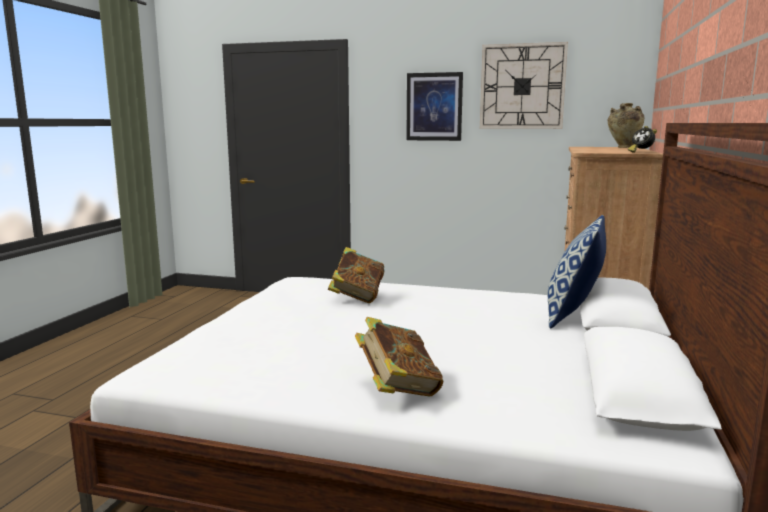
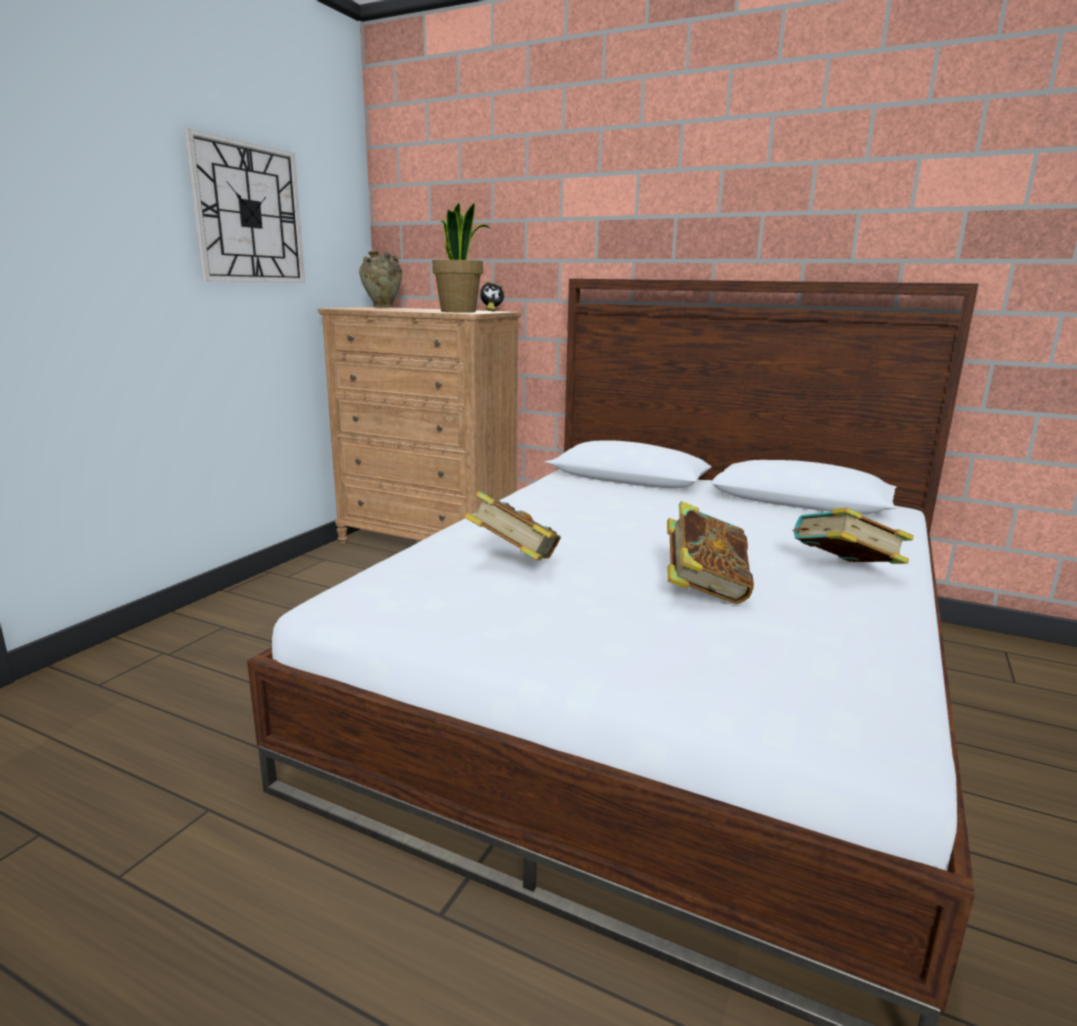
camera: 80 degrees left, 5 degrees up
(338, 341) = (704, 589): none -> book
(434, 107) = (120, 236): picture -> none
(573, 315) = (614, 486): pillow -> none
(600, 151) = (459, 311): none -> potted plant

